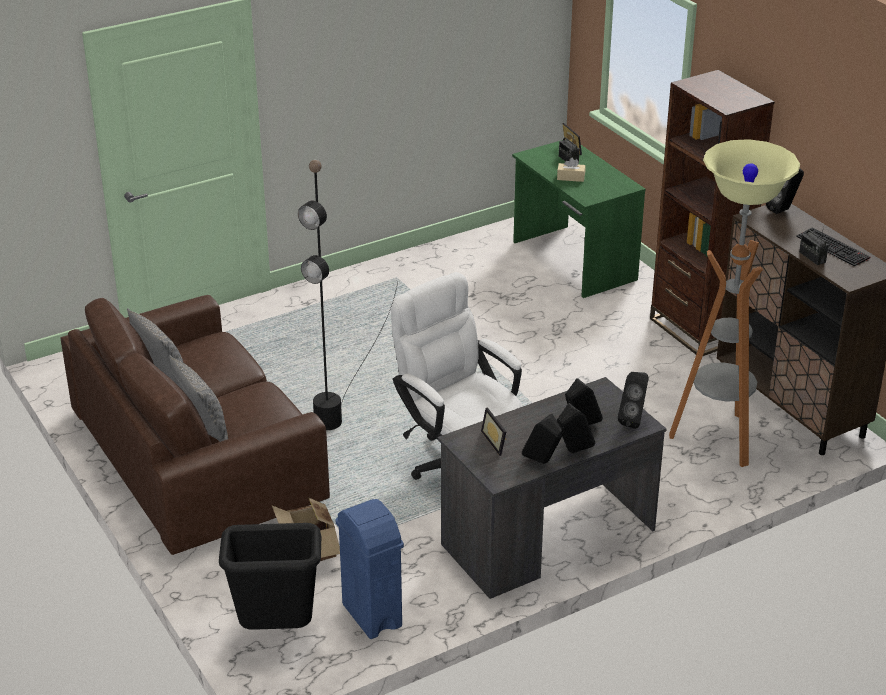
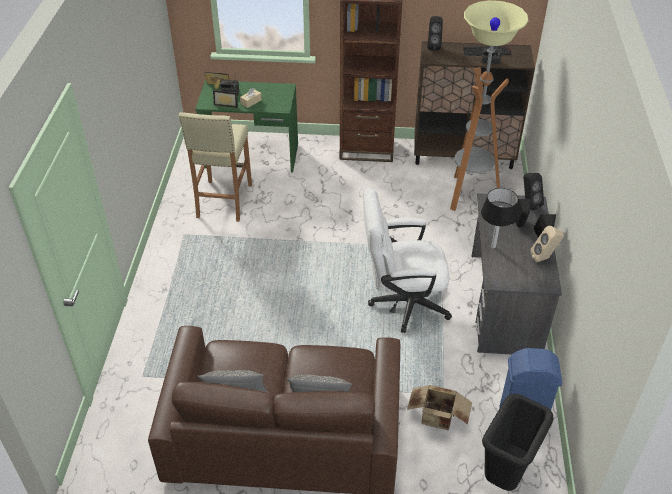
camera: 55 degrees left, 10 degrees up
(351, 380) = (274, 310): black floor lamp -> none
(476, 277) = (224, 201): none -> beige stool
(497, 441) = (509, 266): picture frame -> picture frame (226, 104)
(519, 419) = (493, 247): none -> black table lamp
(543, 462) = (544, 258): black speaker -> beige speaker

